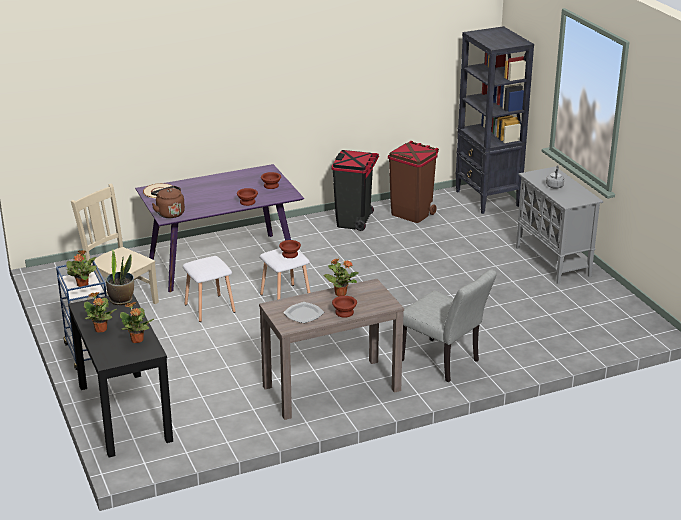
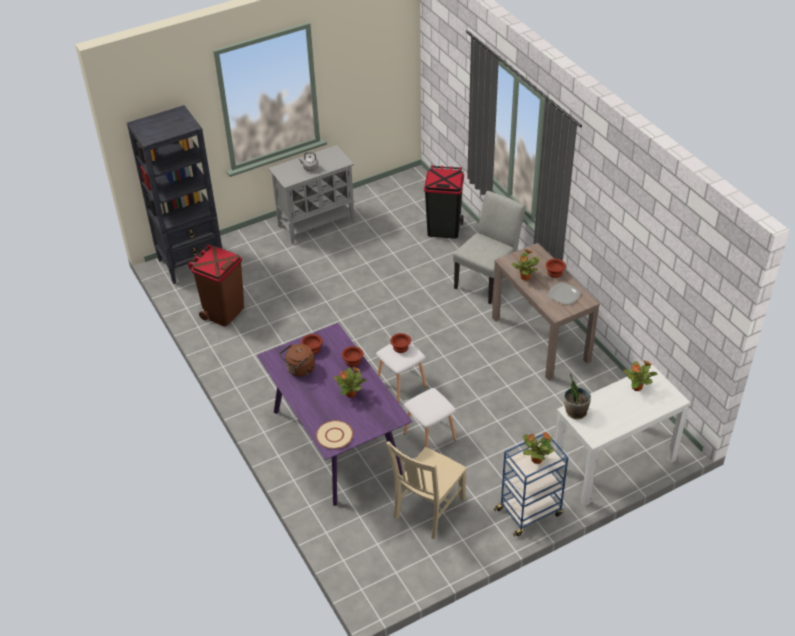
camera: 95 degrees left, 15 degrees up
(101, 330) = (629, 414): potted plant -> potted plant (351, 393)
(124, 412) = (613, 464): black console table -> white console table
(169, 213) = (386, 417): brown kettle -> brown kettle (299, 370)
(354, 221) = (241, 351): black trash can -> black trash can (443, 229)

